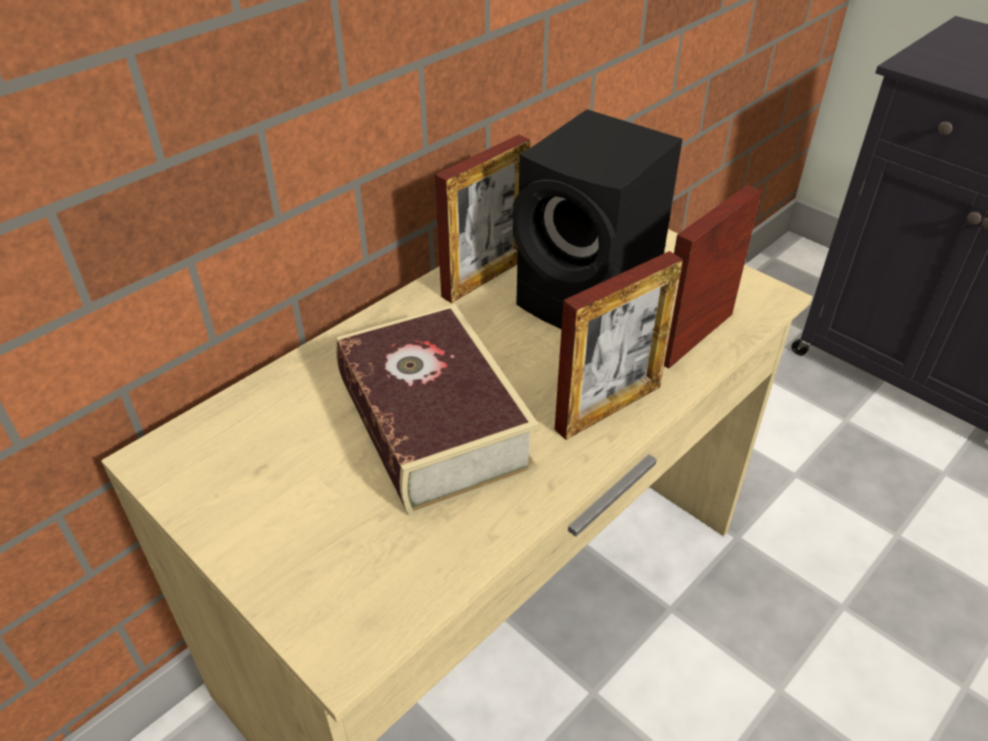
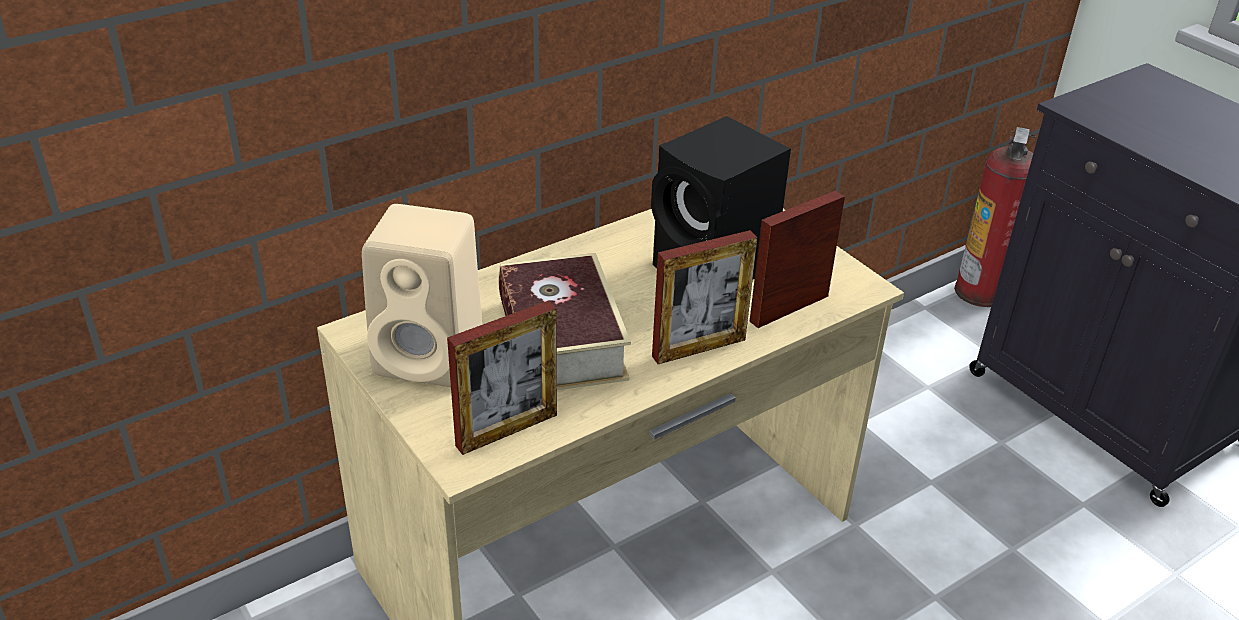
camera: 10 degrees right, 5 degrees down
(269, 480) = (433, 357): none -> beige speaker
(485, 277) = (634, 240): picture frame -> picture frame (507, 430)
(774, 270) = (980, 292): none -> fire extinguisher

